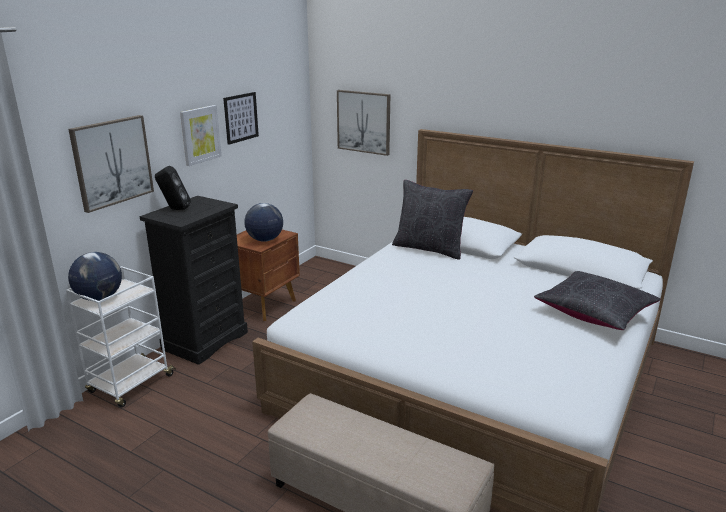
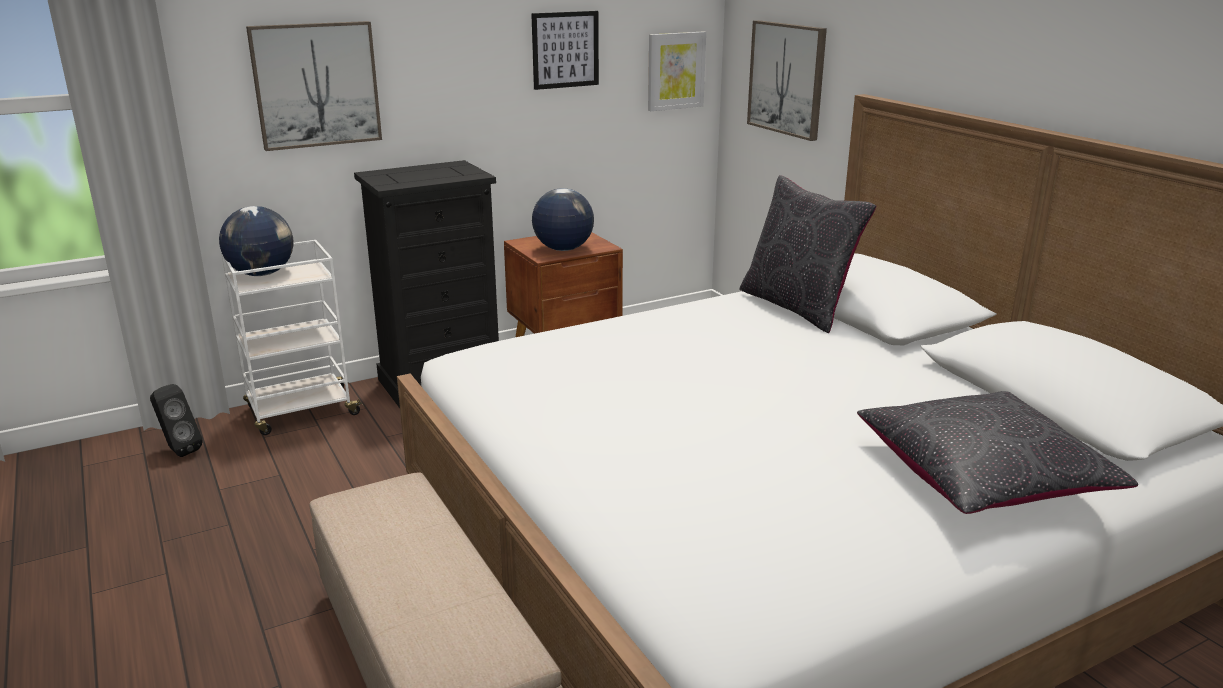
camera: 30 degrees right, 0 degrees up
(174, 209) = (407, 171): black speaker -> black speaker (178, 450)
(200, 135) = (480, 66): picture -> picture (675, 71)

